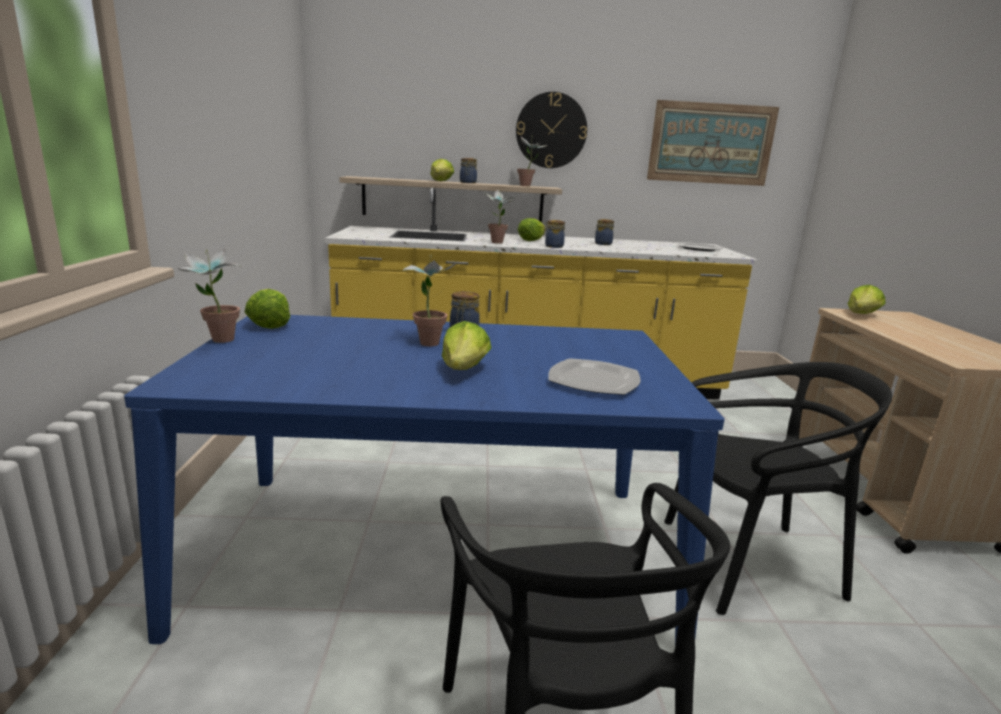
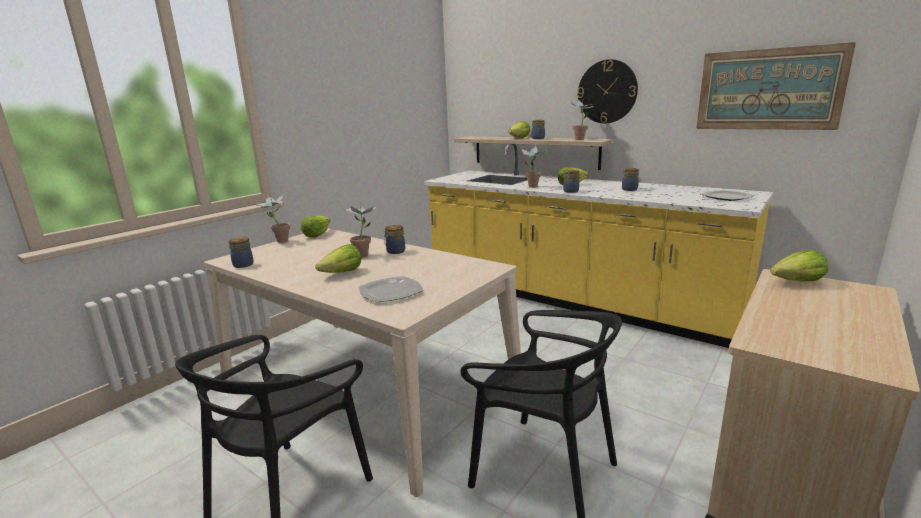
camera: 40 degrees right, 0 degrees up
(244, 386) = (244, 264): none -> jar
(437, 551) = (366, 386): blue dining table -> beige dining table

